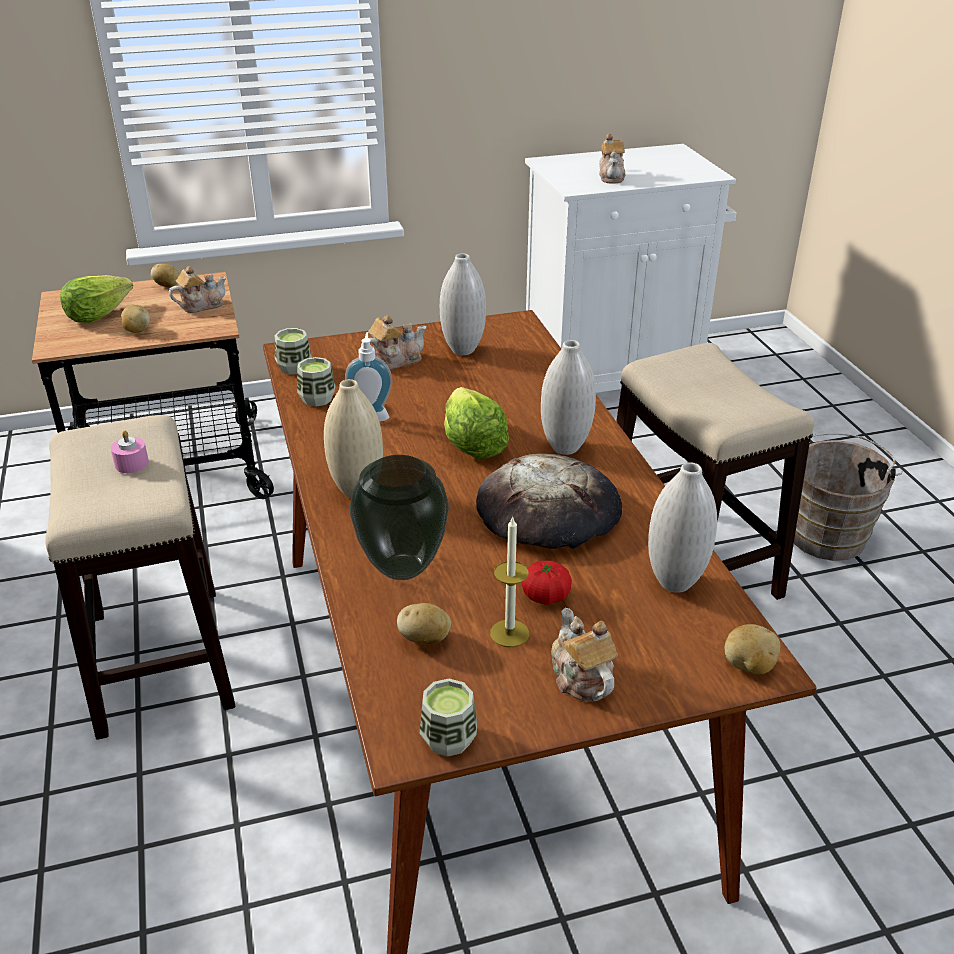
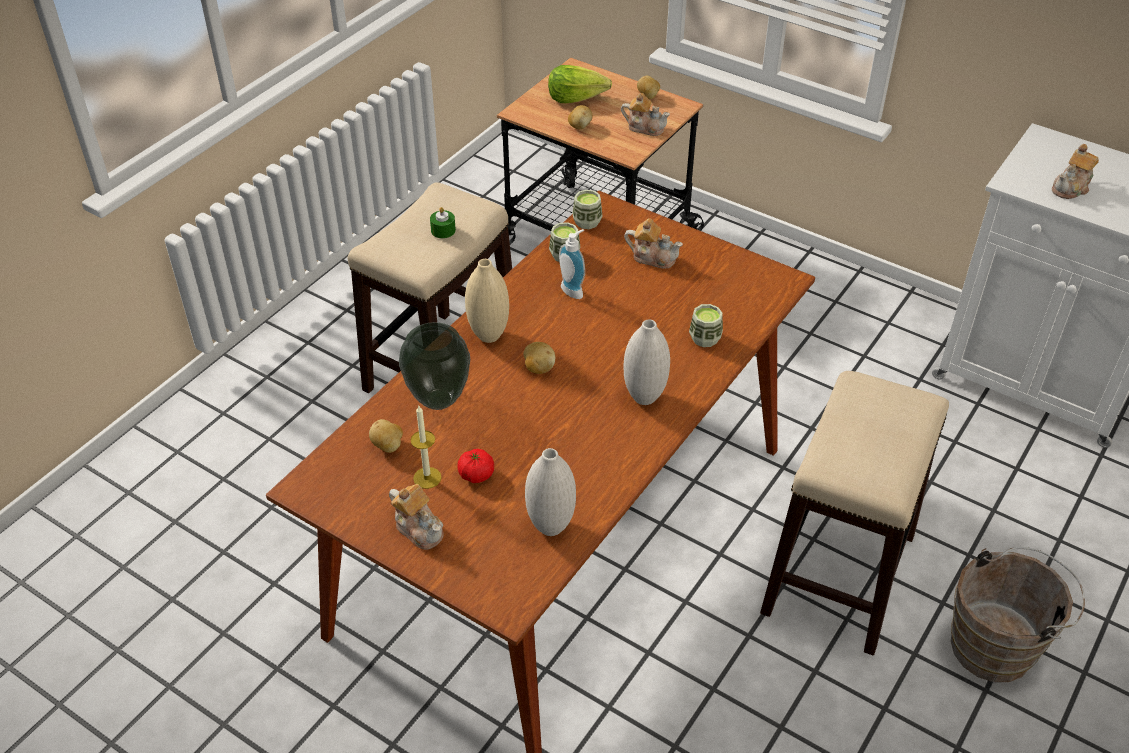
camera: 50 degrees right, 10 degrees up
(131, 463) = (443, 230): pink candle -> green candle
(448, 738) = (322, 501): cup -> cup (705, 338)
(463, 350) = (708, 279): white vase -> none
(472, 443) = (597, 352): lettuce -> none
(549, 511) = (562, 429): bread -> none
(580, 677) = (419, 528): teapot -> teapot turned 105 degrees clockwise
(748, 666) = (502, 600): potato -> potato (538, 368)

